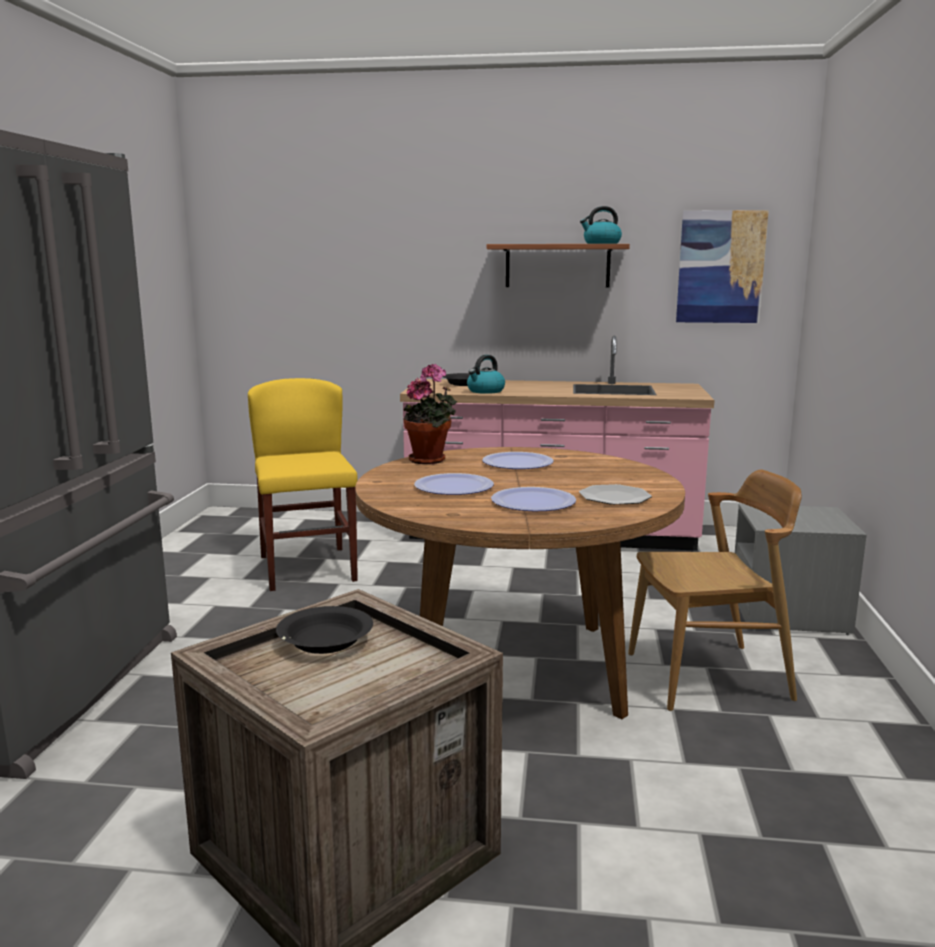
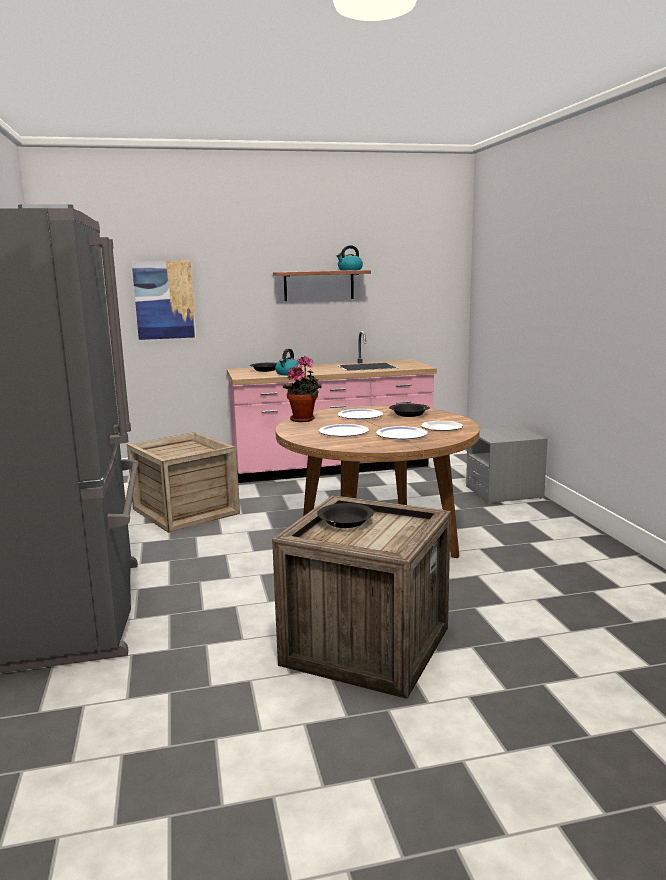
camera: 20 degrees left, 0 degrees up
(307, 568) = (185, 510): yellow chair -> crate
(593, 470) = (409, 415): none -> black bowl
(709, 676) = (486, 530): brown chair -> none
(720, 267) = (421, 283): picture -> picture (164, 300)

